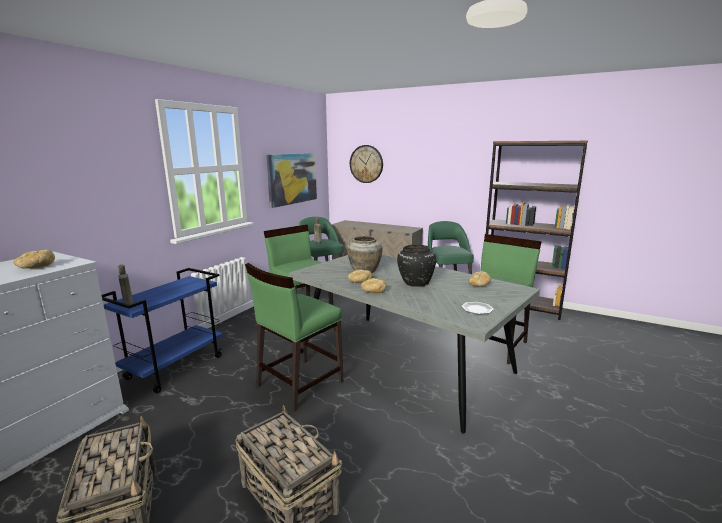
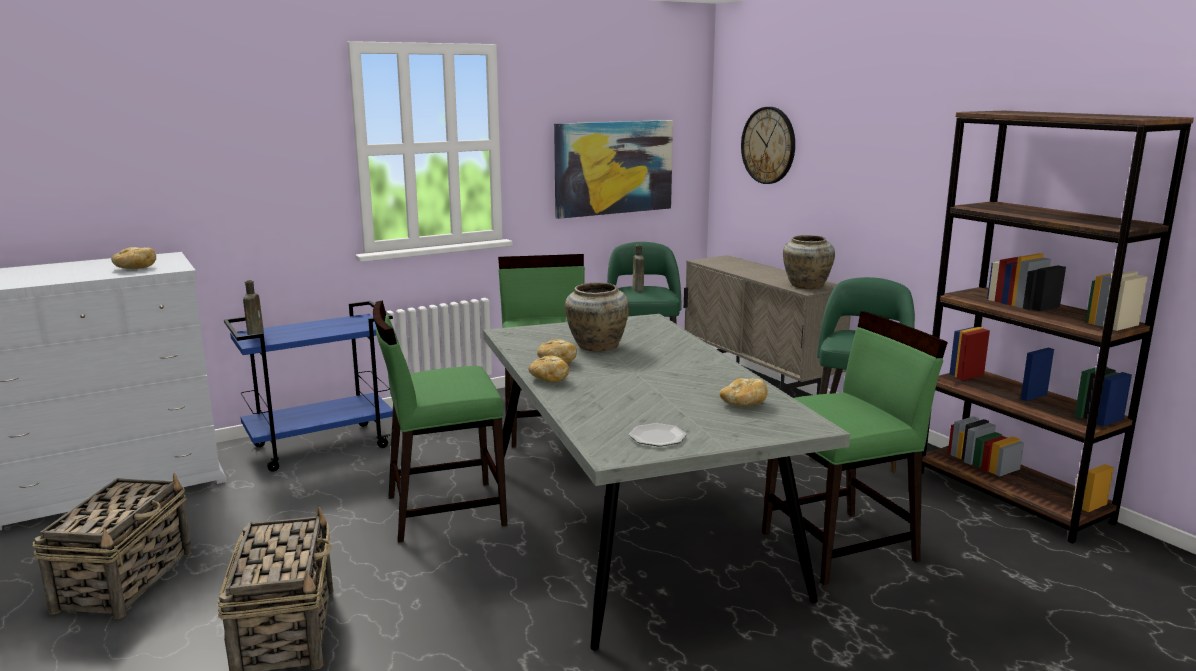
camera: 30 degrees right, 0 degrees up
(403, 229) = (805, 286): none -> beige vase
(415, 283) = (639, 379): black vase -> none

